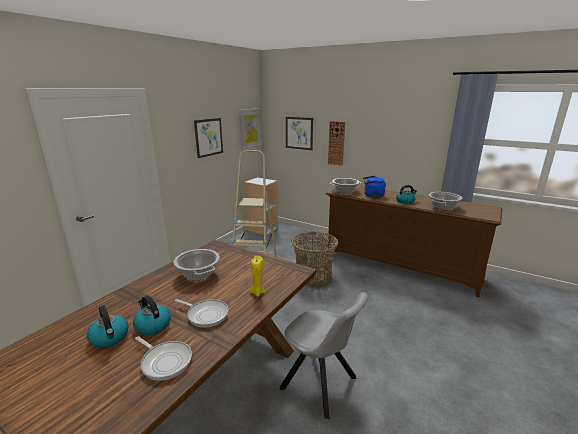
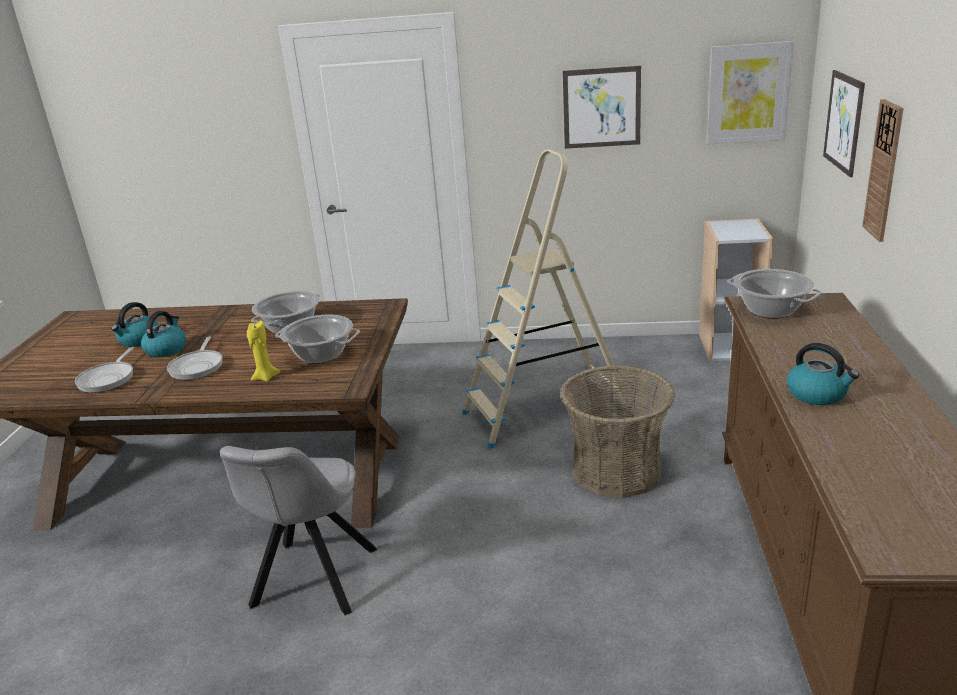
camera: 65 degrees right, 5 degrees up
(372, 195) = (794, 345): blue kettle -> none
(443, 207) = (857, 457): cooking pot -> cooking pot (321, 355)

